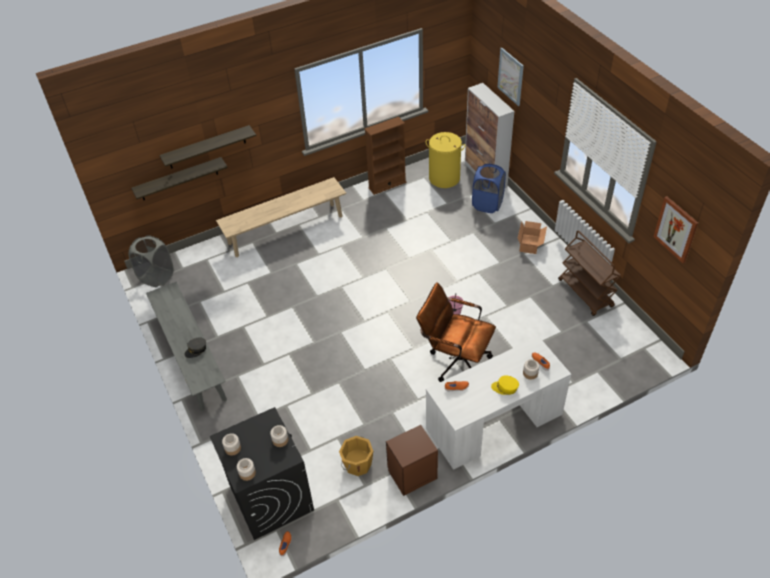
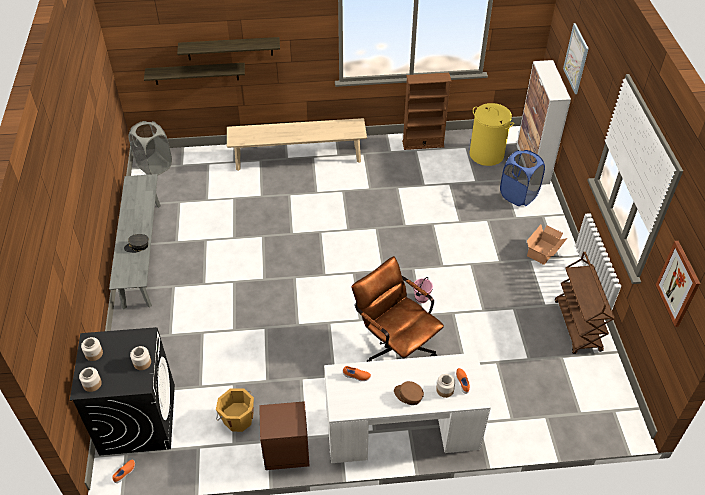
camera: 20 degrees right, 0 degrees up
(505, 388) = (408, 395): yellow cap -> brown cap

